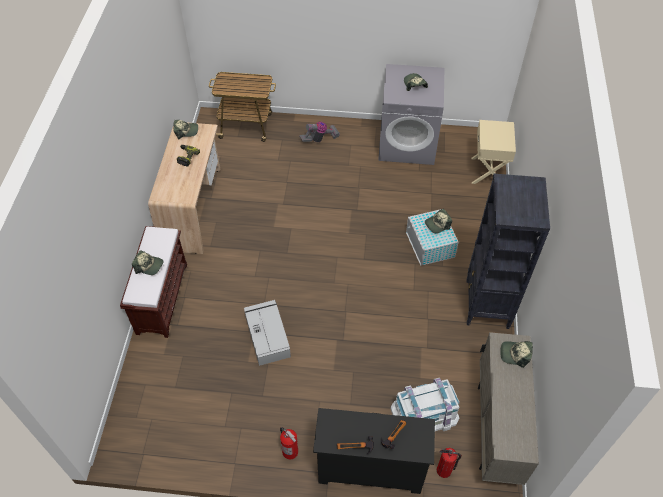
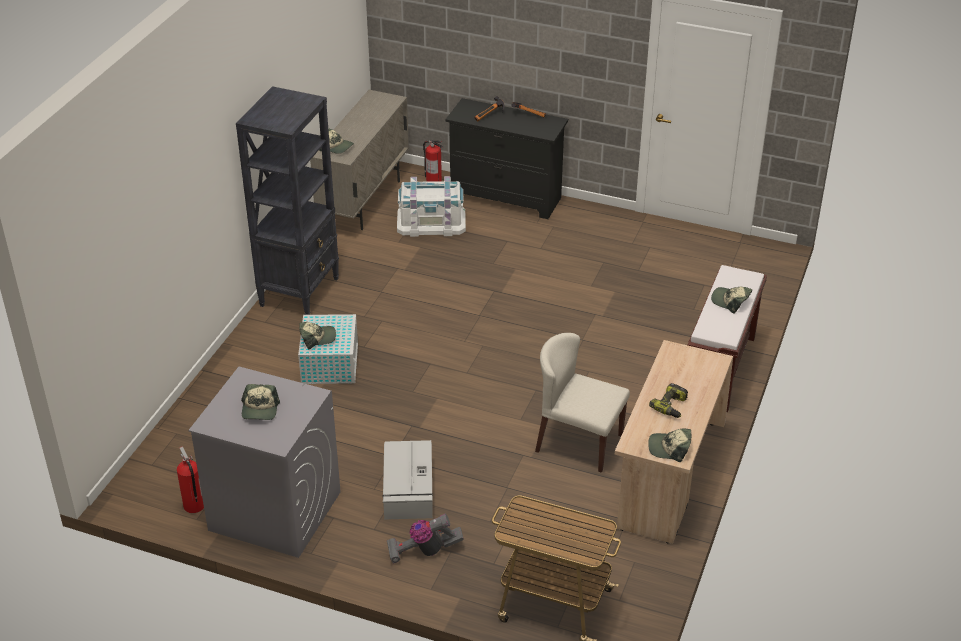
camera: 165 degrees left, 15 degrees down
(251, 219) = (578, 443): none -> beige chair
(267, 335) = (585, 309): grey storage box -> grey storage box (408, 489)
(290, 451) = (583, 220): fire extinguisher -> fire extinguisher (194, 506)
(488, 172) = (174, 440): beige nightstand -> none

